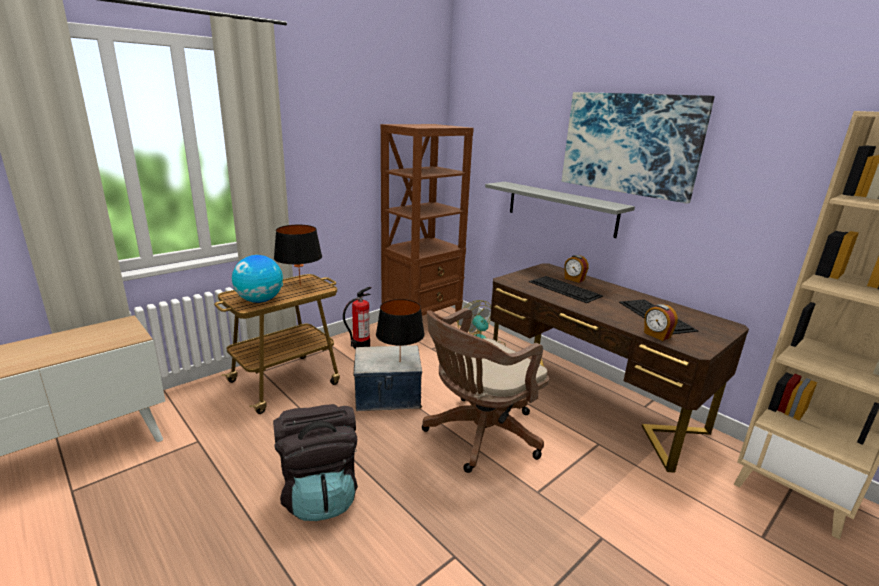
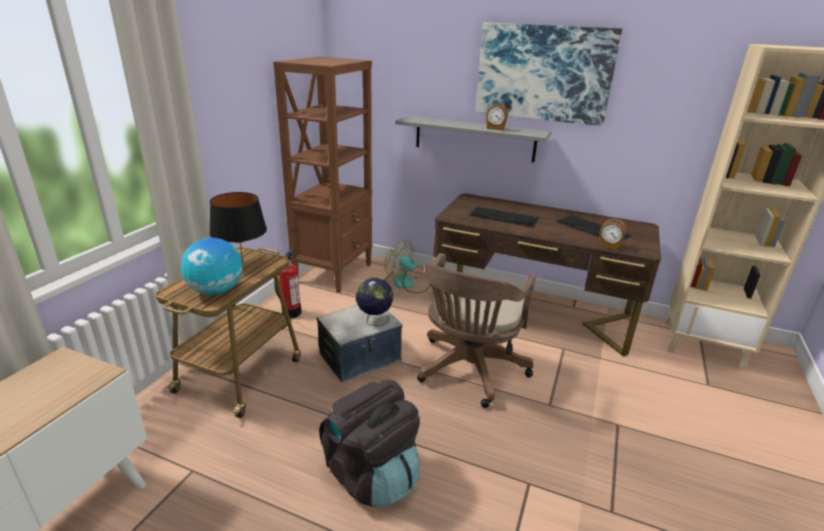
camera: 25 degrees left, 5 degrees up
(399, 362) = (374, 321): black table lamp -> globe
(574, 279) = (501, 206): alarm clock -> alarm clock (495, 128)

